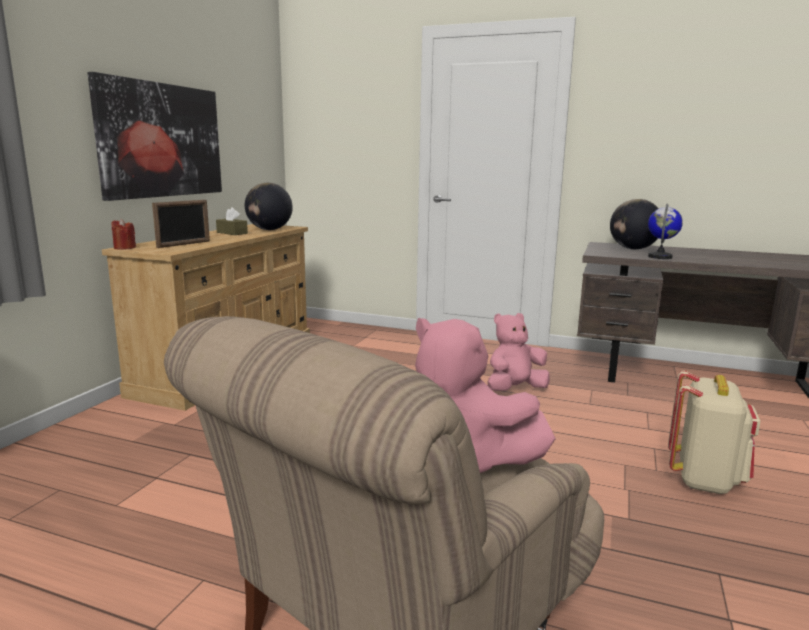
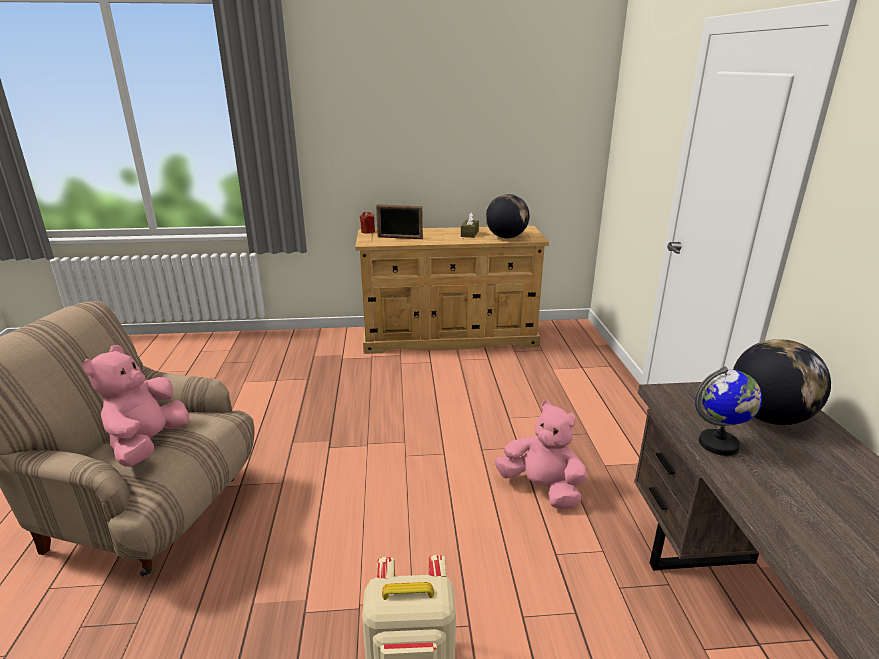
camera: 65 degrees right, 10 degrees up
(161, 140) = (430, 151): picture -> none

